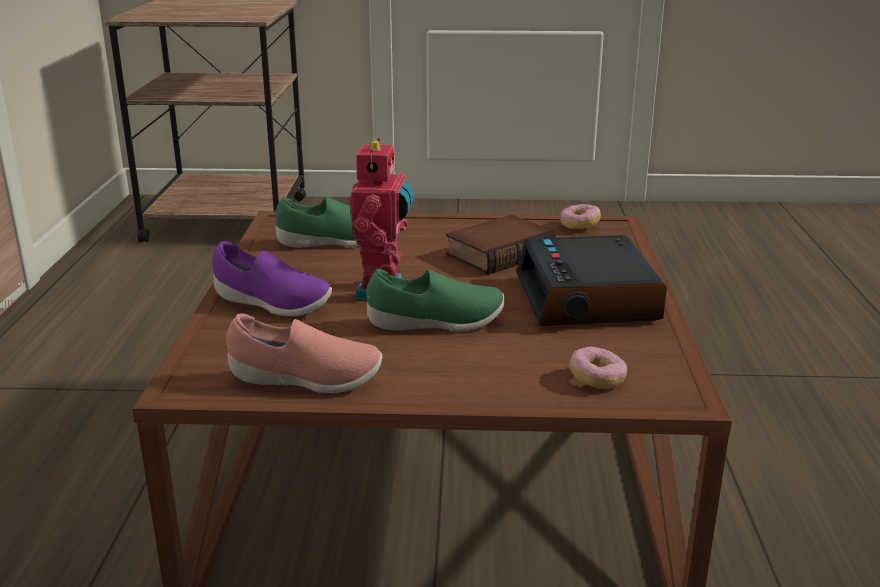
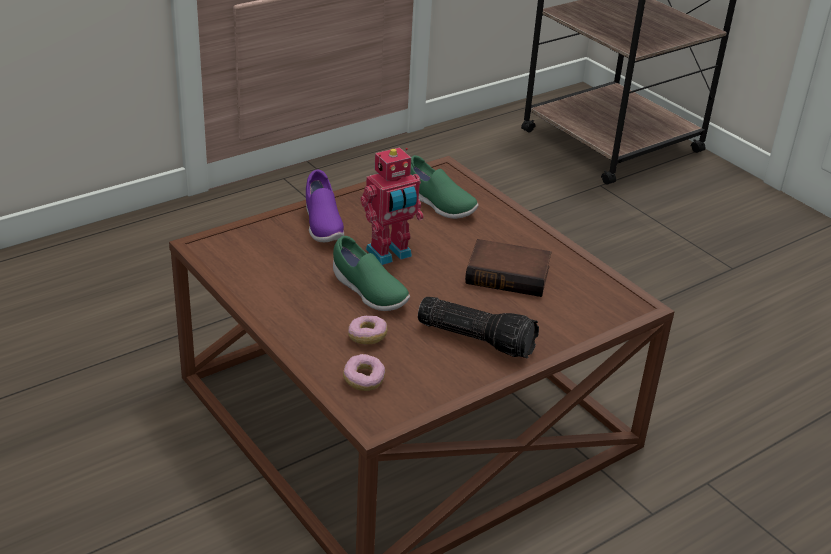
camera: 50 degrees right, 10 degrees up
(305, 380) = (248, 278): pink shoe -> none
(579, 225) = (610, 290): donut -> donut (367, 337)
(588, 298) = (477, 338): alarm clock -> flashlight

